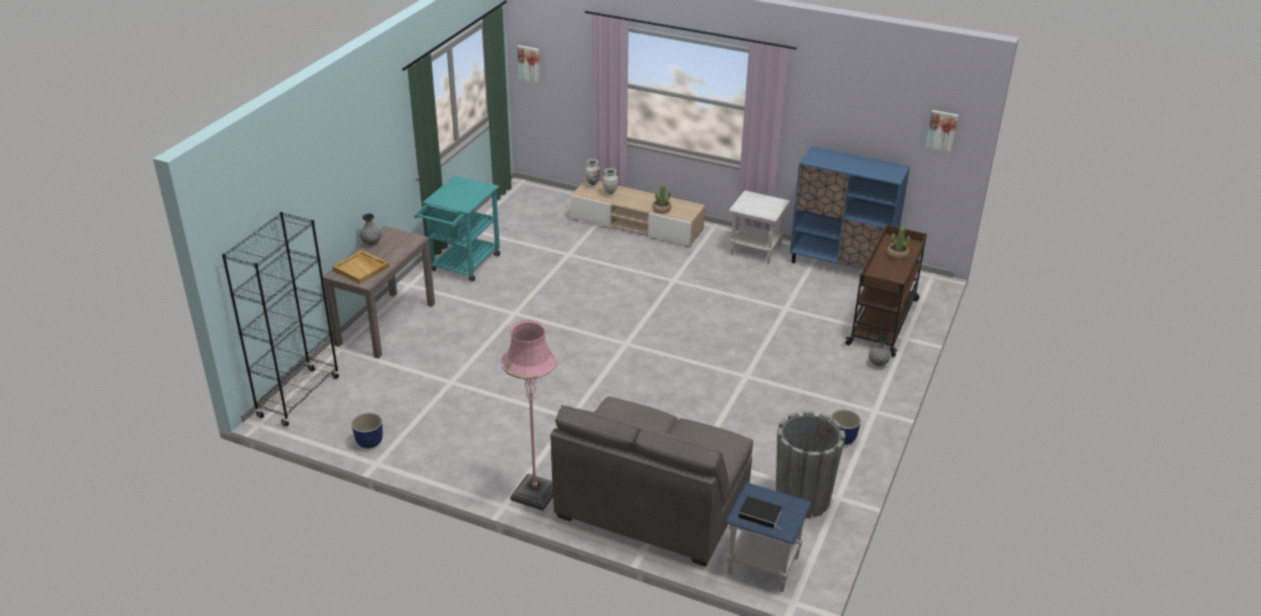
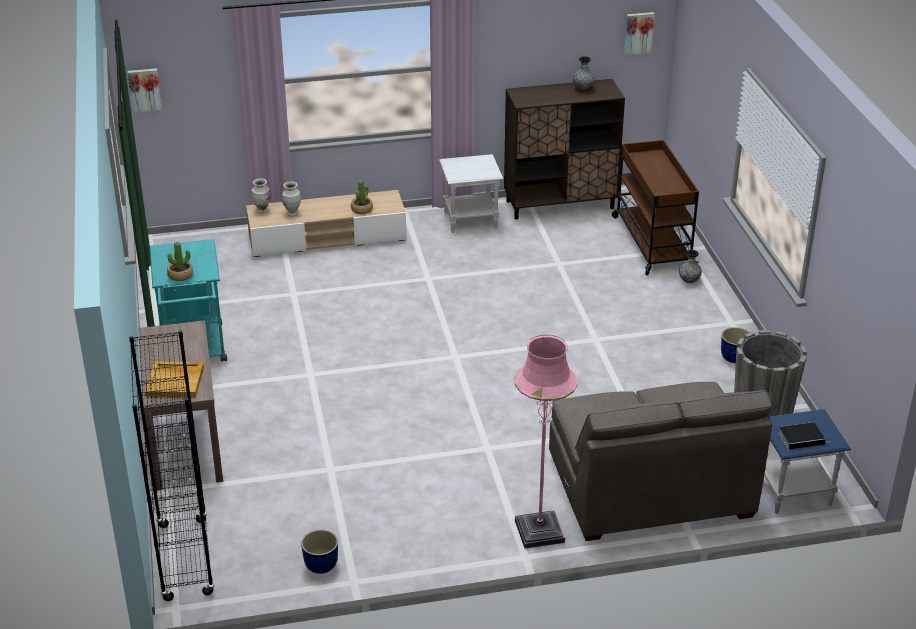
camera: 35 degrees left, 0 degrees up
(371, 244) = (150, 352): grey vase -> grey vase (583, 89)
(841, 265) = (560, 204): blue cabinet -> brown cabinet
(897, 255) = (655, 169): potted plant -> potted plant (180, 275)

